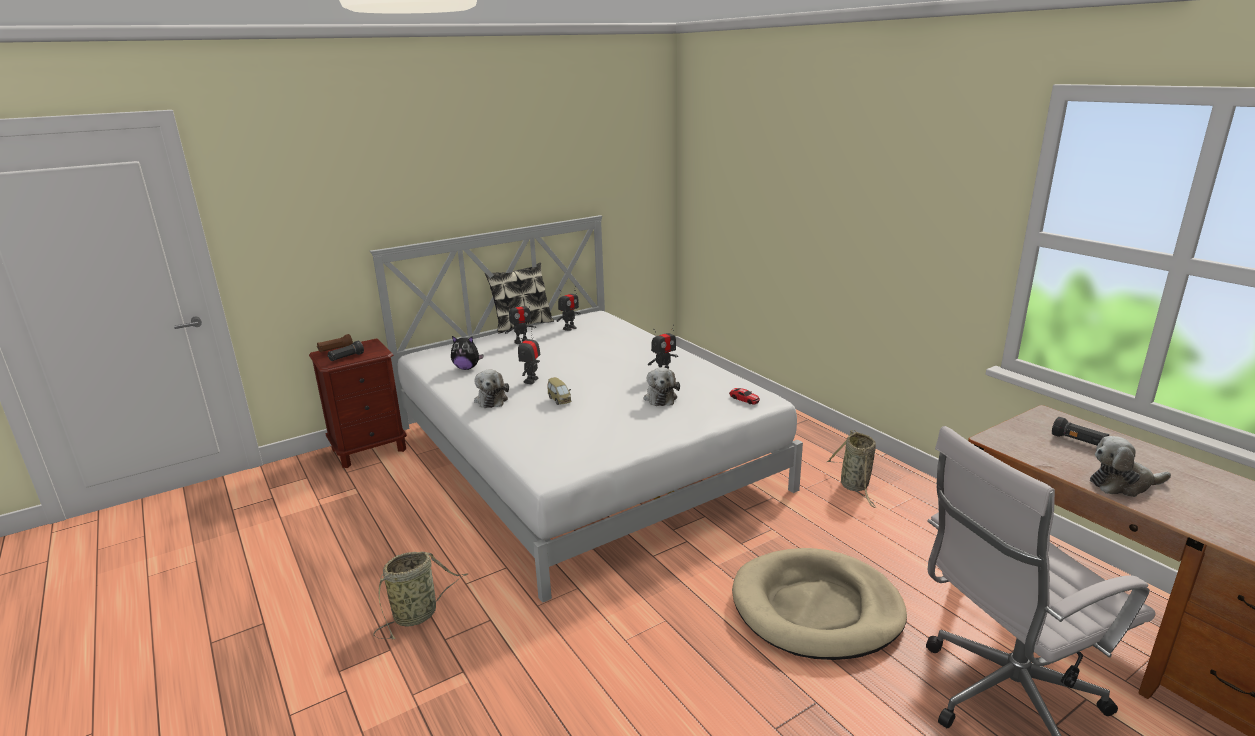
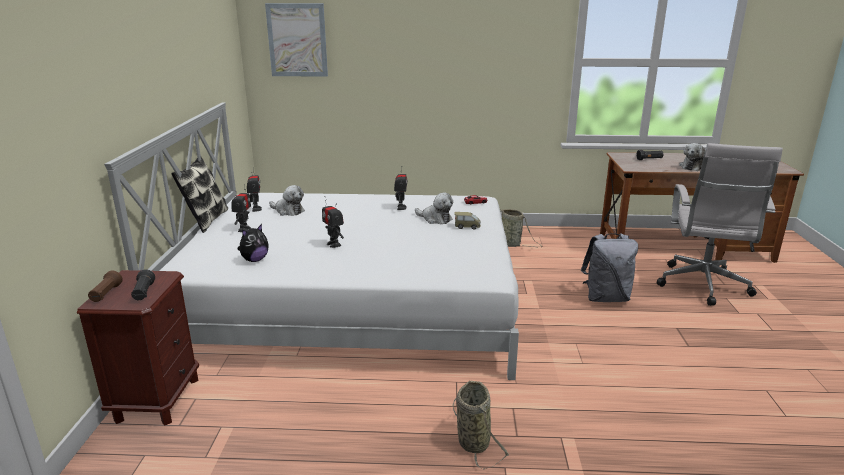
camera: 55 degrees left, 0 degrees up
(491, 399) = (339, 266): plush toy -> plush toy (288, 211)
(559, 399) = (389, 244): toy car -> toy car (467, 227)
(716, 156) = (297, 40): none -> picture
(816, 608) = (606, 298): beige dog bed -> grey backpack

